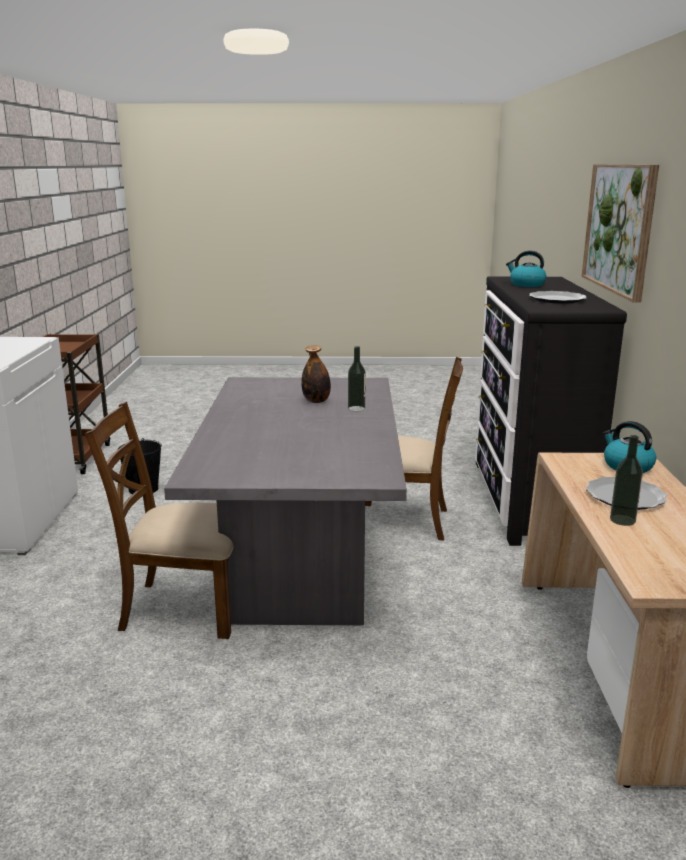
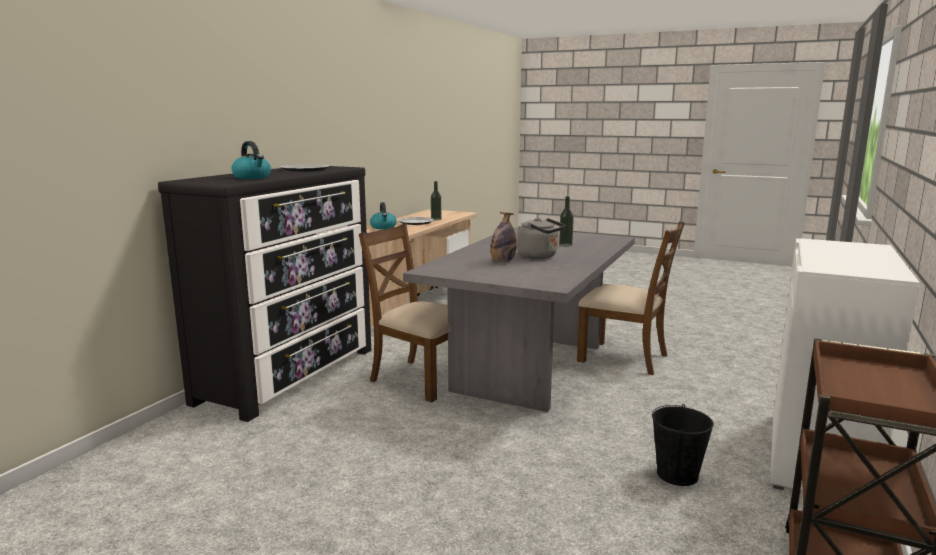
camera: 155 degrees left, 5 degrees down
(284, 414) = (540, 256): none -> grey kettle
(356, 408) = (479, 254): bottle -> bottle (565, 245)
(619, 228) = (271, 109): picture -> none

